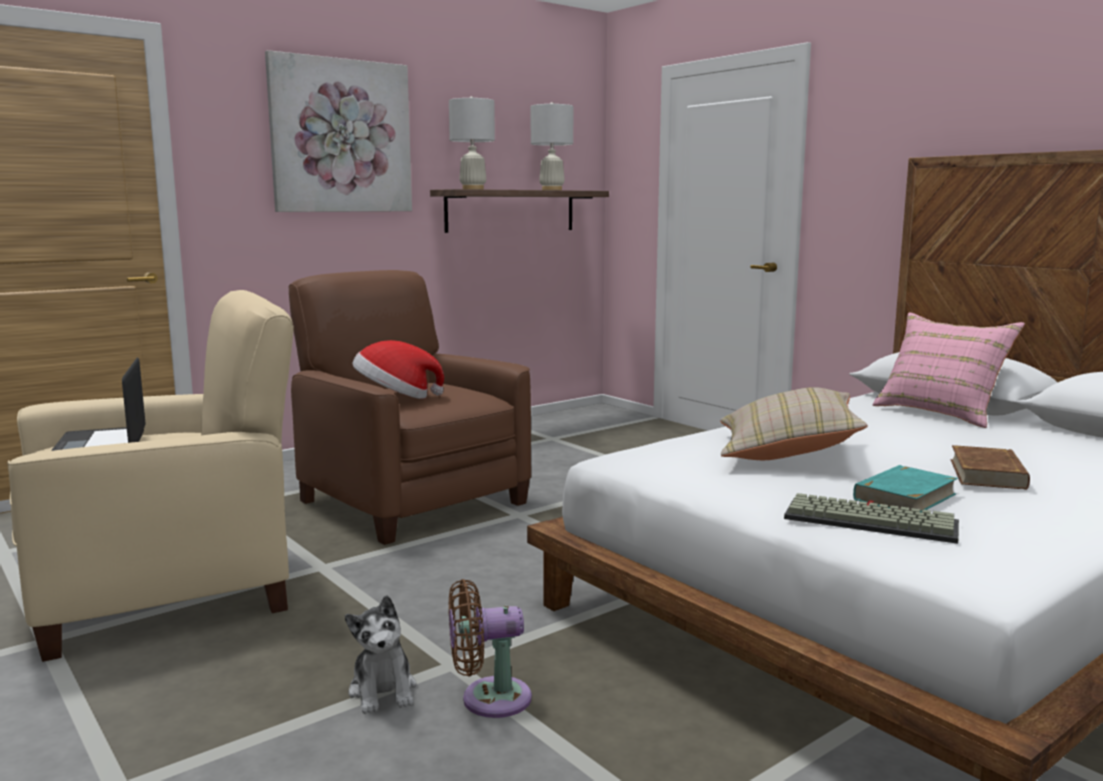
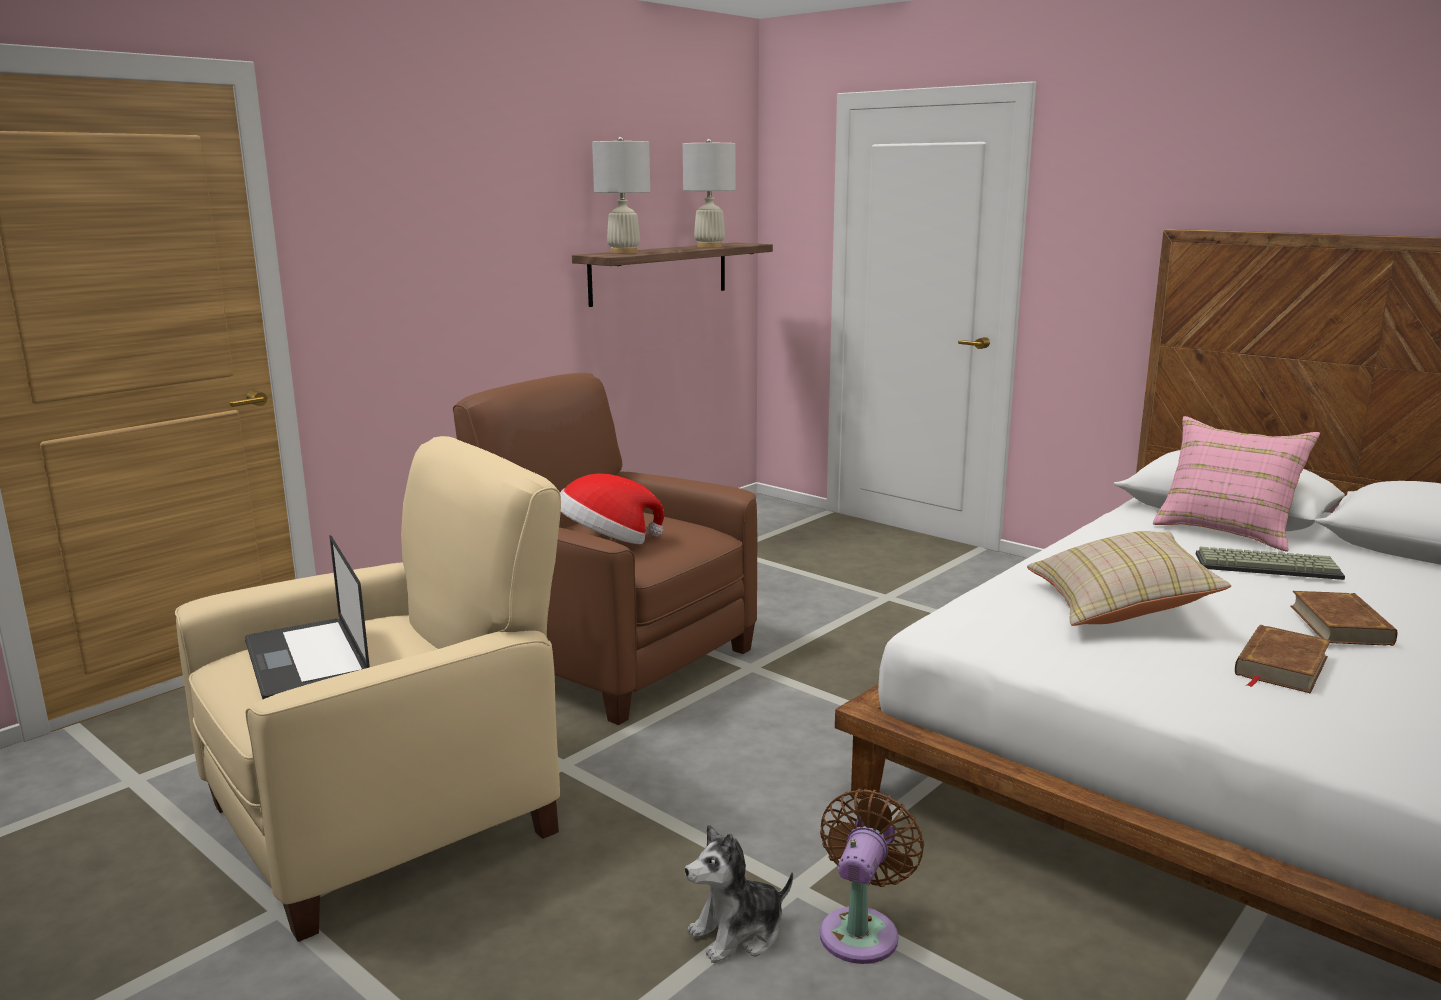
camera: 10 degrees left, 5 degrees up
(341, 136) = (471, 196): picture -> none
(383, 691) = (738, 933): plush toy -> plush toy turned 90 degrees clockwise
(488, 699) = (861, 930): brown fan -> brown fan turned 135 degrees clockwise
(872, 520) = (1276, 705): keyboard -> keyboard (1268, 565)
(904, 497) = (1280, 665): turquoise book -> brown book

